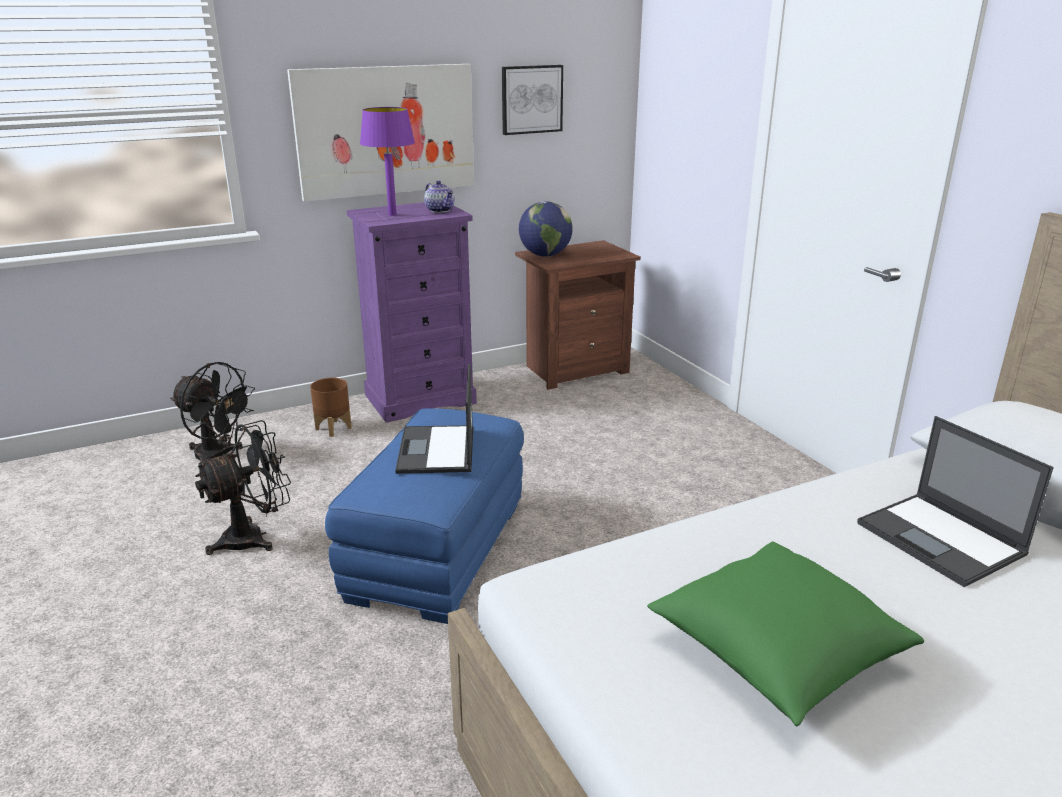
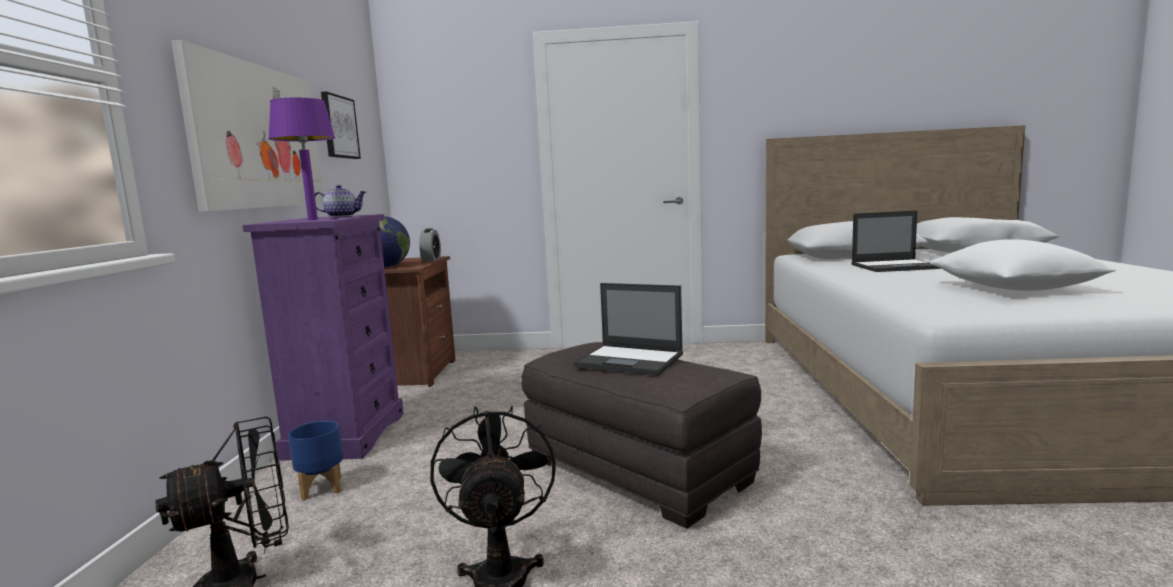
camera: 60 degrees left, 15 degrees down
(334, 428) = (322, 488): brown planter -> blue planter
(438, 552) = (639, 470): blue ottoman -> grey ottoman
(607, 257) = (431, 259): none -> alarm clock
(776, 654) = (1014, 289): green pillow -> white pillow

